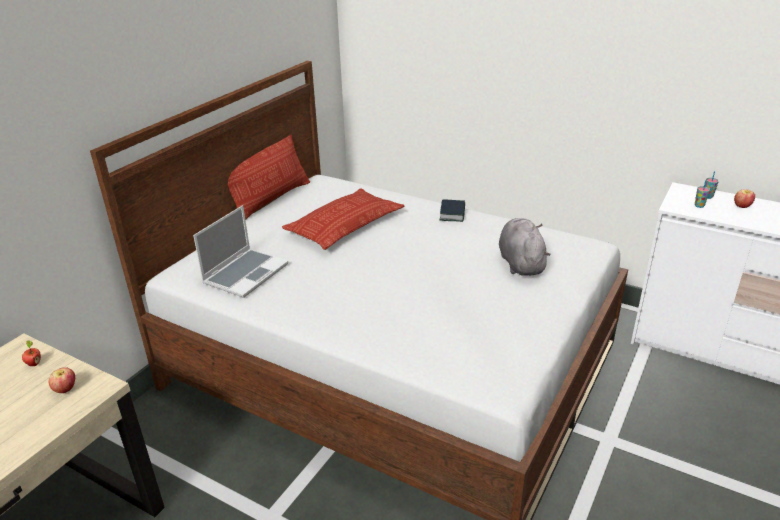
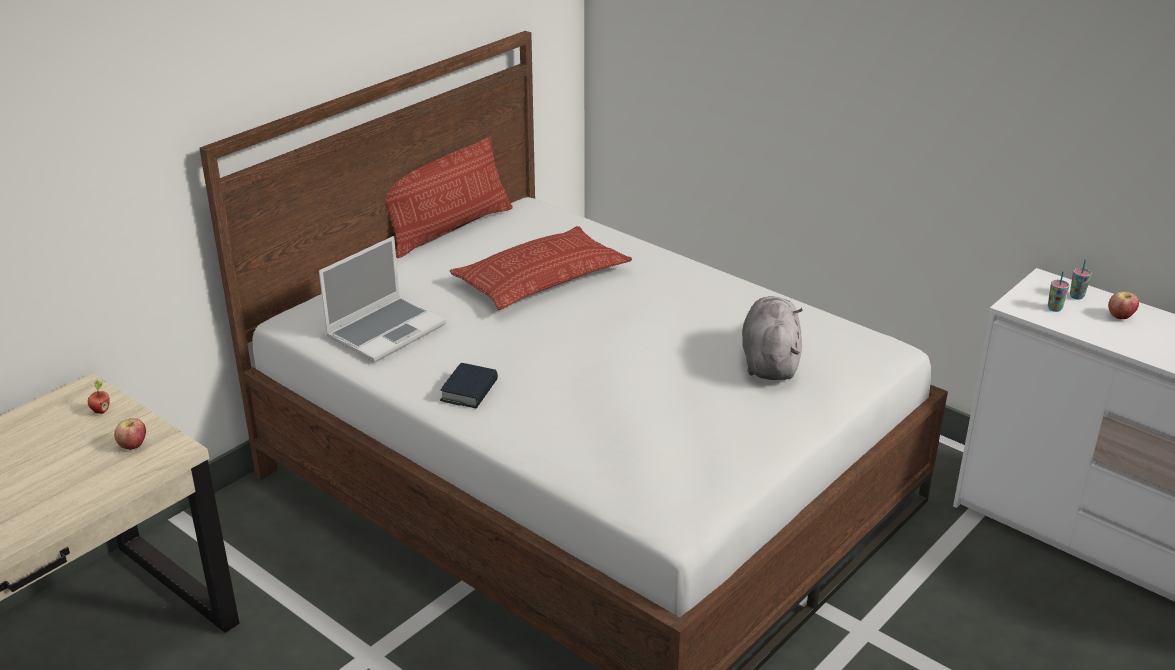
camera: 10 degrees right, 0 degrees up
(452, 214) = (701, 279): book -> book (469, 391)

